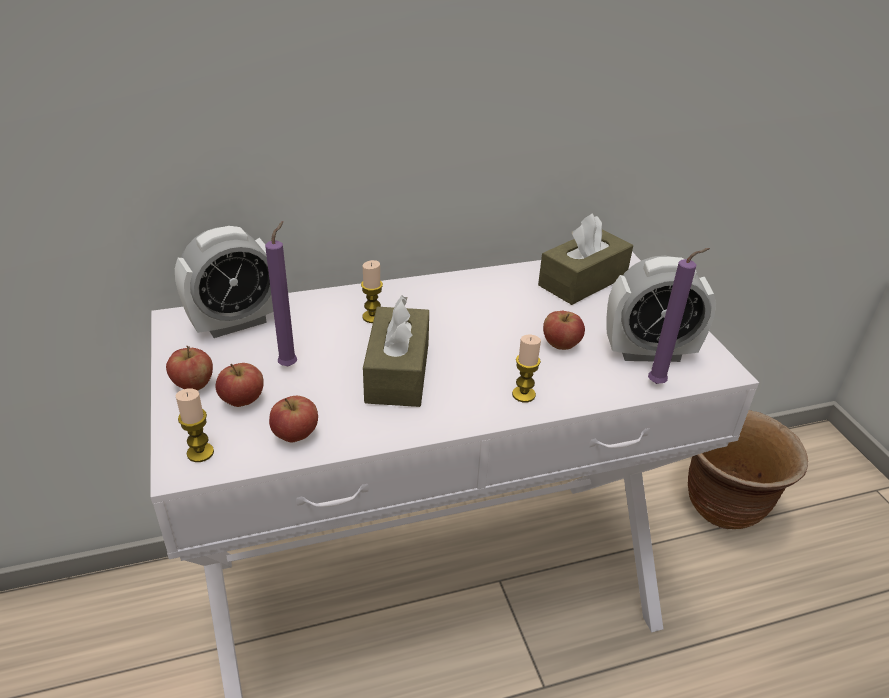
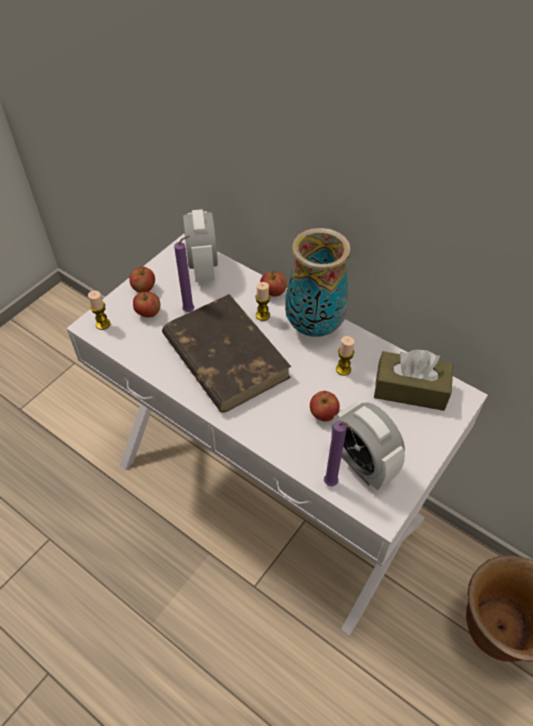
camera: 55 degrees right, 15 degrees up
(235, 323) = (203, 268): alarm clock -> alarm clock turned 120 degrees counterclockwise
(296, 435) = (141, 348): apple -> apple (273, 292)
(398, 372) = (224, 356): brown tissue box -> brown book
(433, 294) = (313, 326): none -> vase
(523, 394) = (257, 421): candle -> candle (343, 369)

